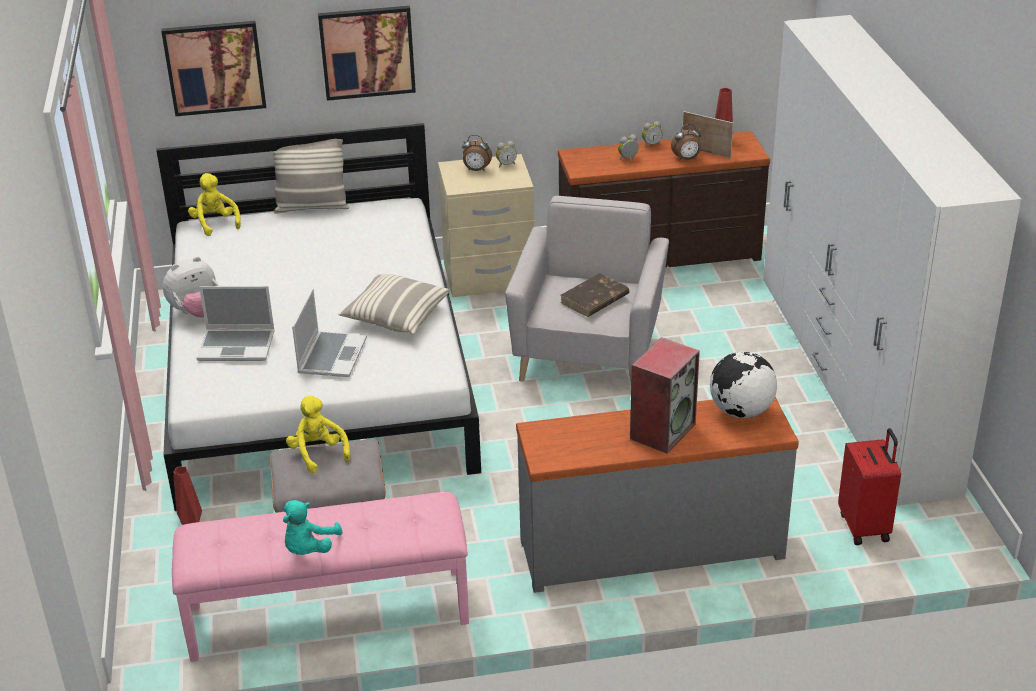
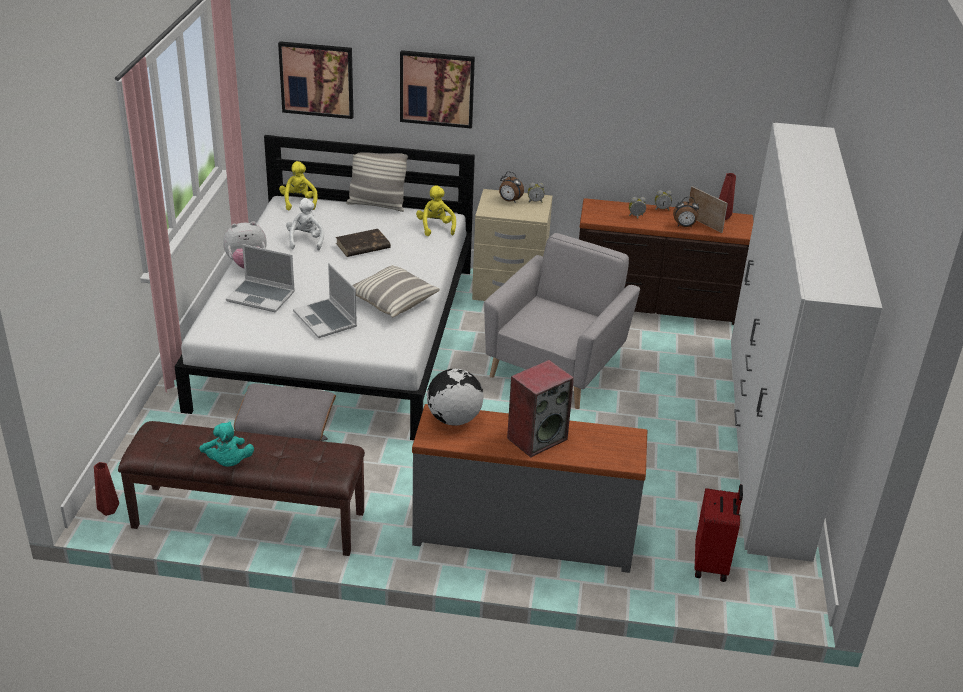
camera: 15 degrees right, 0 degrees up
(189, 522) = (186, 424): red vase -> red vase (108, 510)
(251, 268) = (306, 241): none -> white plush toy
(309, 549) = (228, 463): turquoise plush toy -> turquoise plush toy turned 60 degrees counterclockwise
(318, 453) = (284, 393): yellow plush toy -> yellow plush toy (435, 227)
(328, 615) = (248, 520): pink bench -> brown bench
(331, 355) = (326, 320): laptop -> laptop turned 120 degrees clockwise
(594, 299) = (560, 323): brown book -> brown book (362, 246)
(740, 412) = (610, 438): globe -> globe (454, 419)

